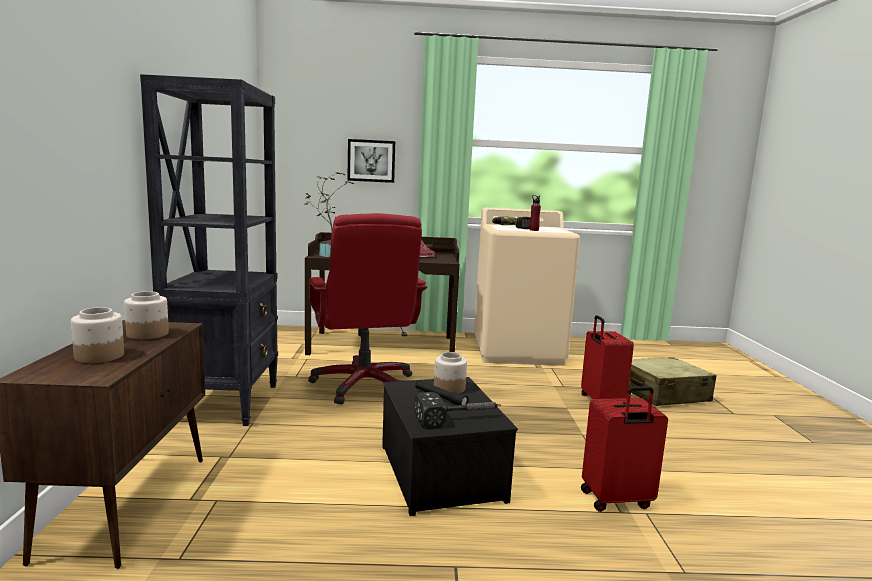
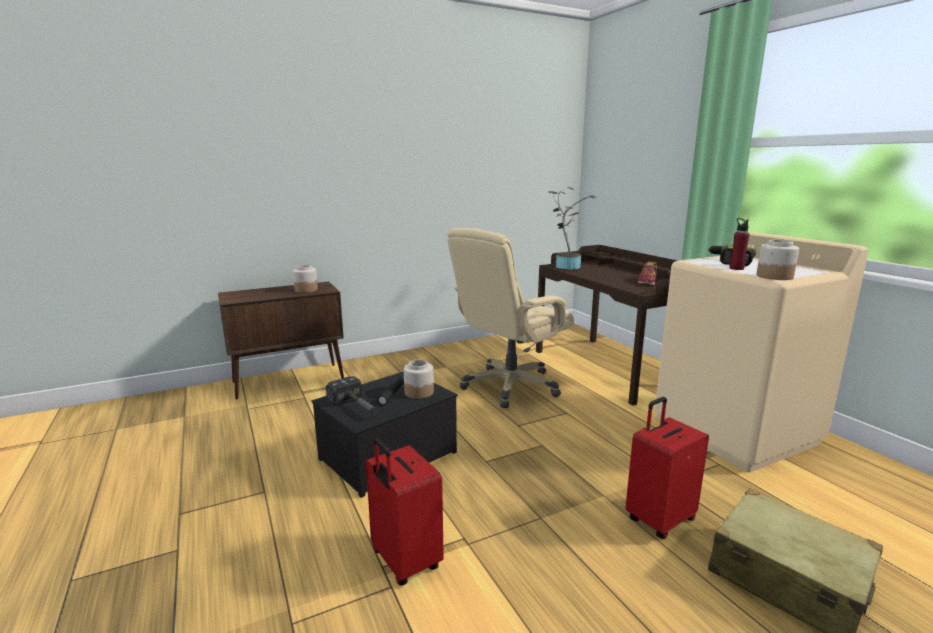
camera: 65 degrees right, 5 degrees up
(99, 356) = (261, 293): jar -> jar (774, 276)
(225, 402) = (423, 359): black bookcase -> none
(364, 385) = (510, 386): red office chair -> beige office chair
(371, 161) = (658, 172): picture -> none

